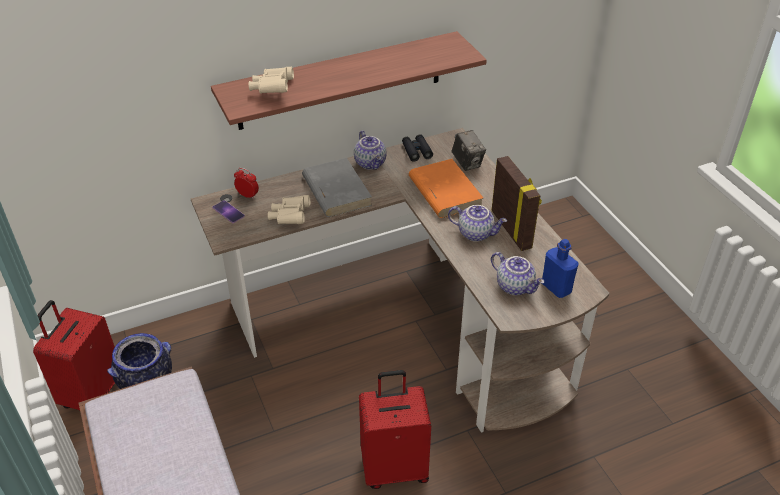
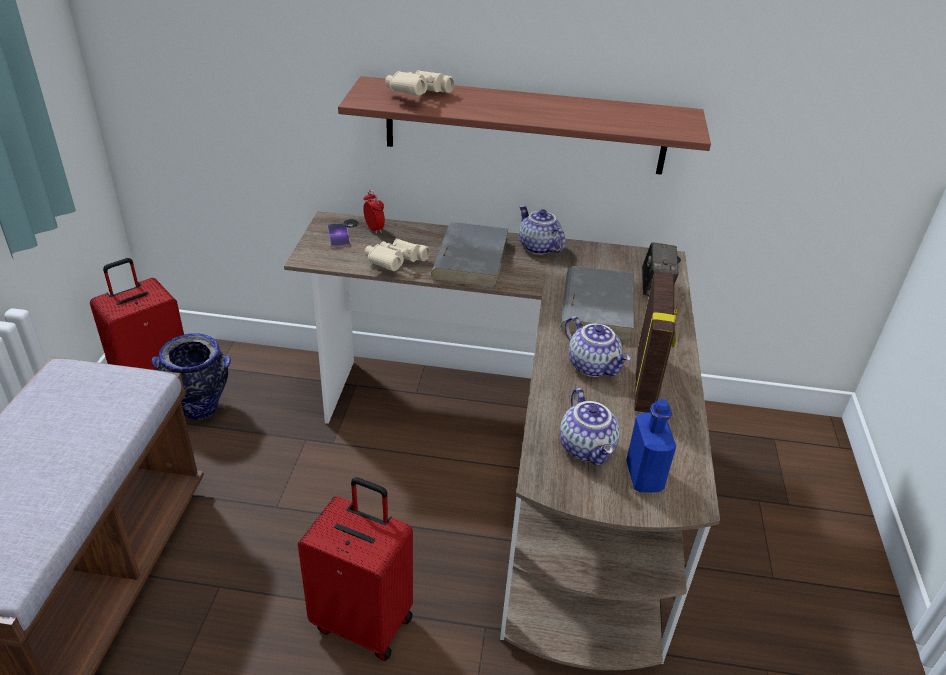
camera: 30 degrees right, 5 degrees down
(371, 163) = (537, 247): teapot -> teapot turned 135 degrees clockwise
(416, 151) = (603, 255): black binoculars -> none
(444, 191) = (597, 307): orange book -> grey book

